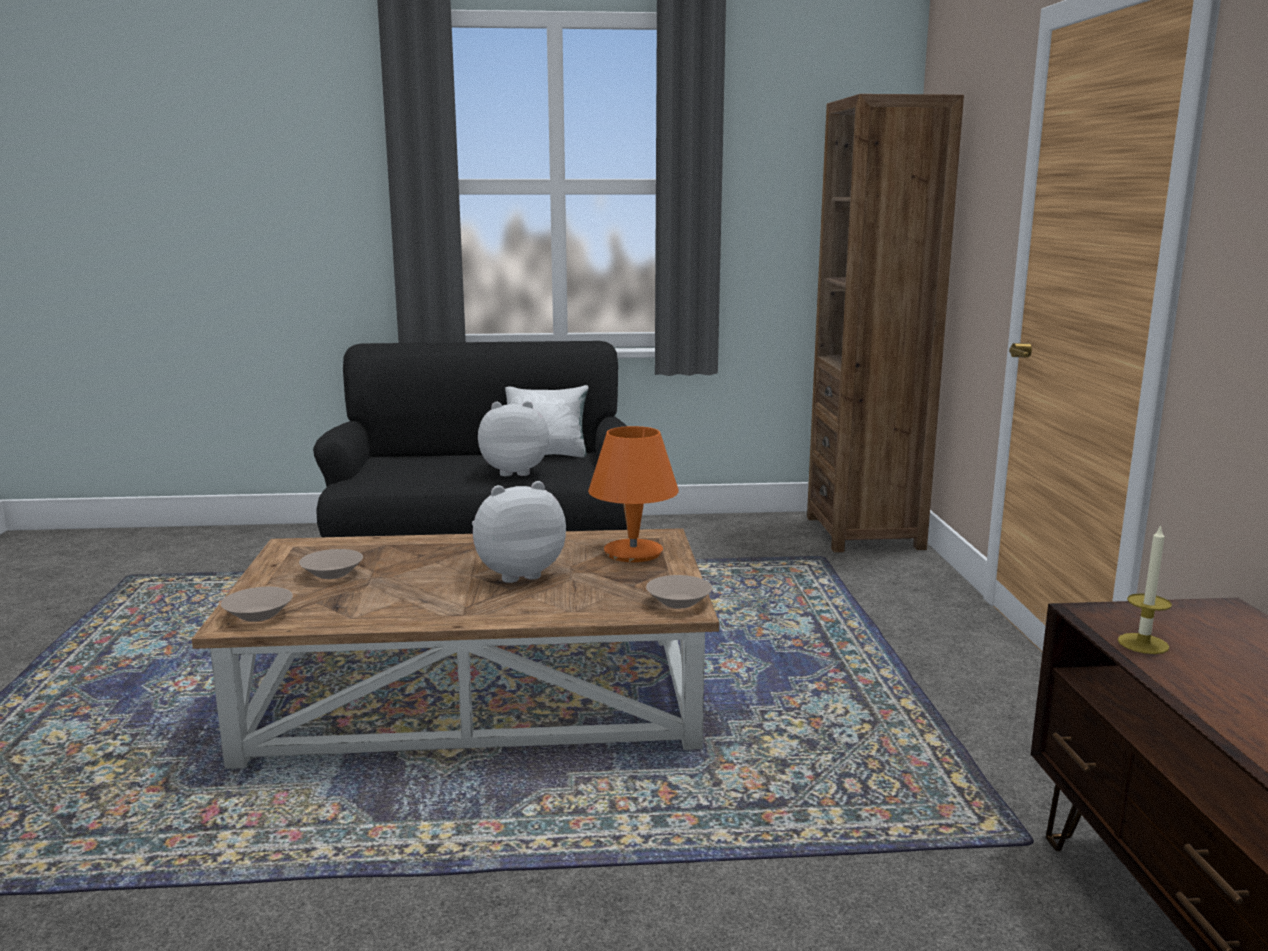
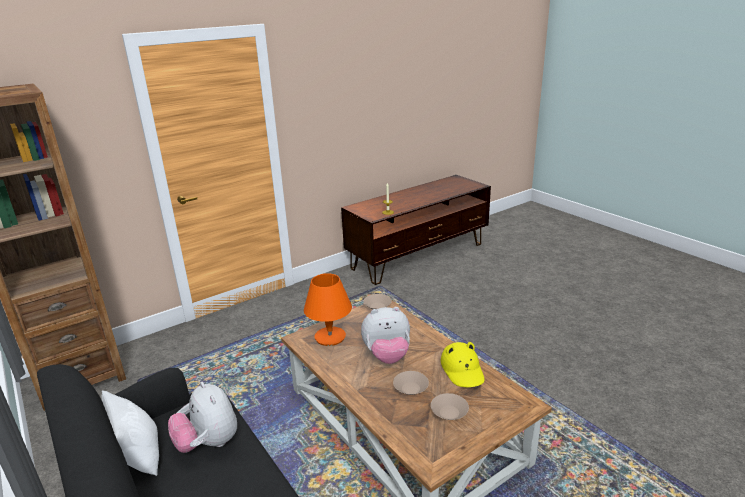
camera: 120 degrees left, 10 degrees up
(258, 616) = (513, 403): beige bowl -> beige bowl (411, 389)
(385, 610) = (462, 370): none -> yellow hat
(517, 573) = (387, 356): plush toy -> plush toy turned 45 degrees counterclockwise

